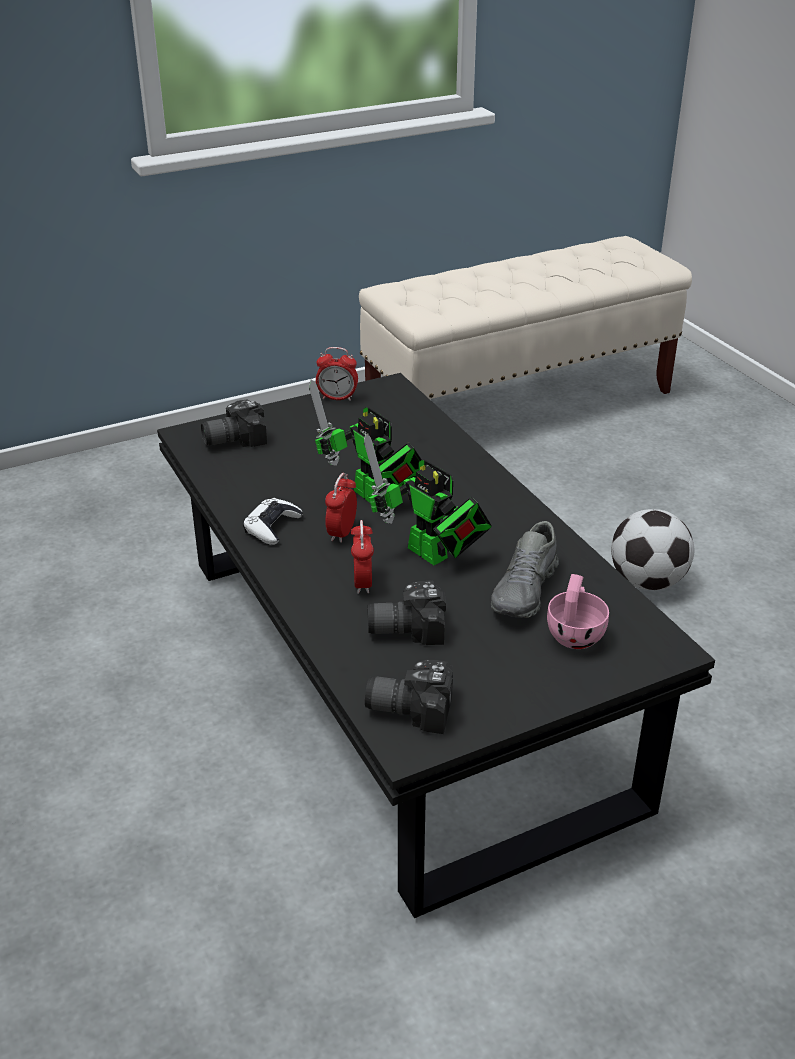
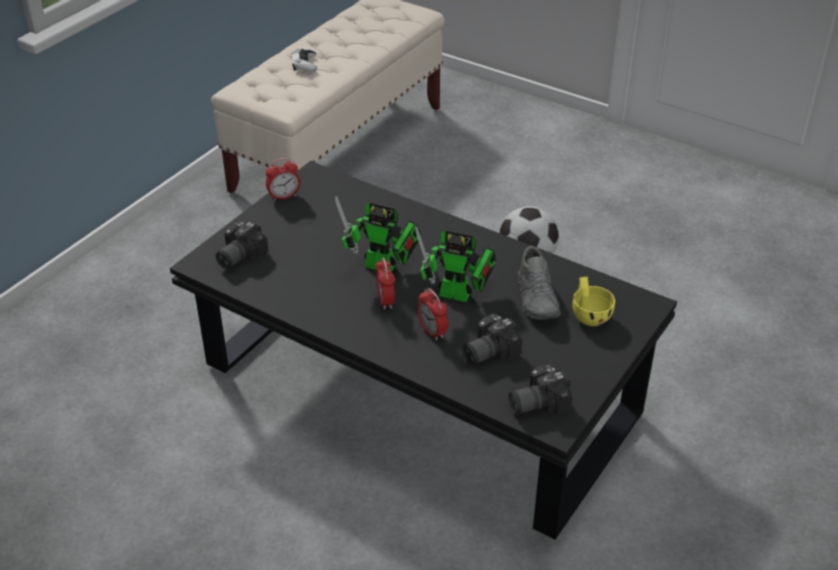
camera: 30 degrees left, 5 degrees up
(272, 527) = (333, 314): white game controller -> white game controller (304, 64)
(575, 633) = (589, 315): pink cup -> yellow cup

